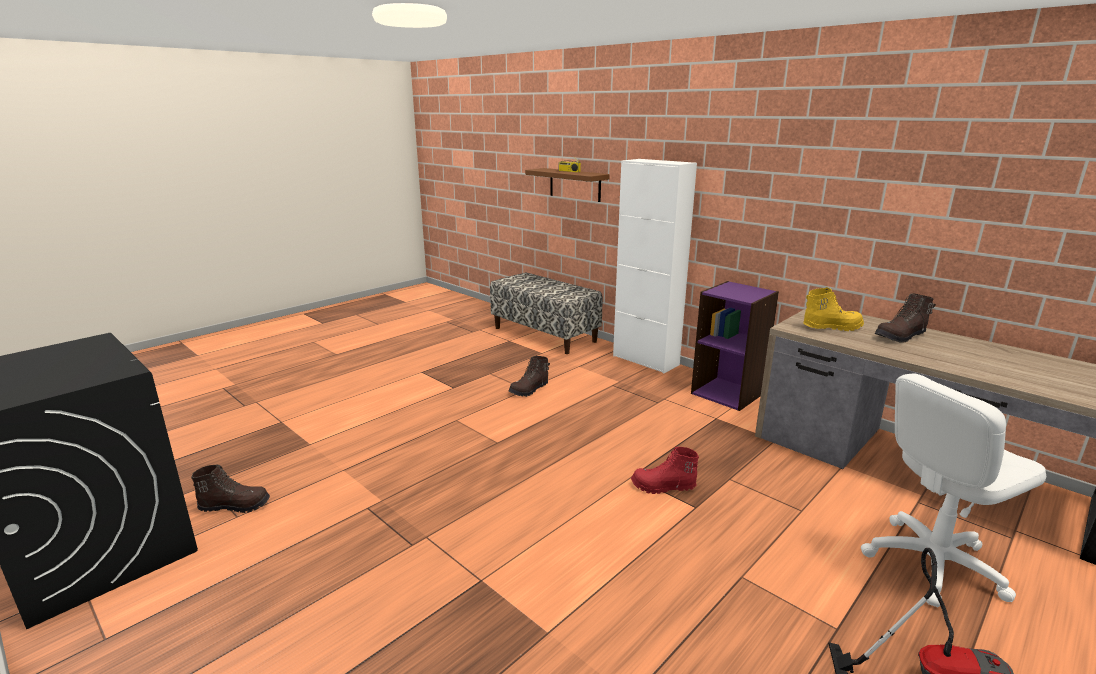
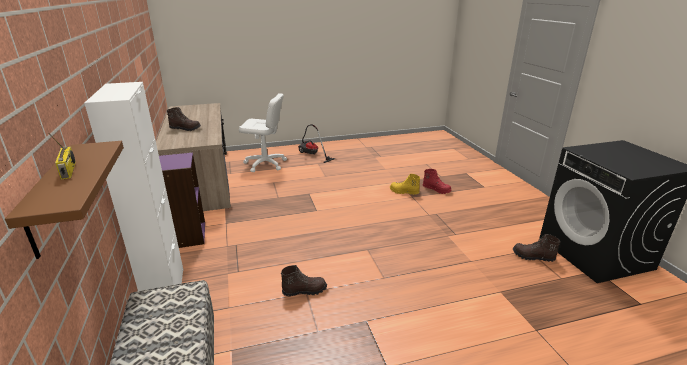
camera: 150 degrees left, 5 degrees up
(663, 487) = (310, 202): red boot -> red boot (436, 189)
(831, 327) = (196, 138): yellow boot -> yellow boot (404, 192)

